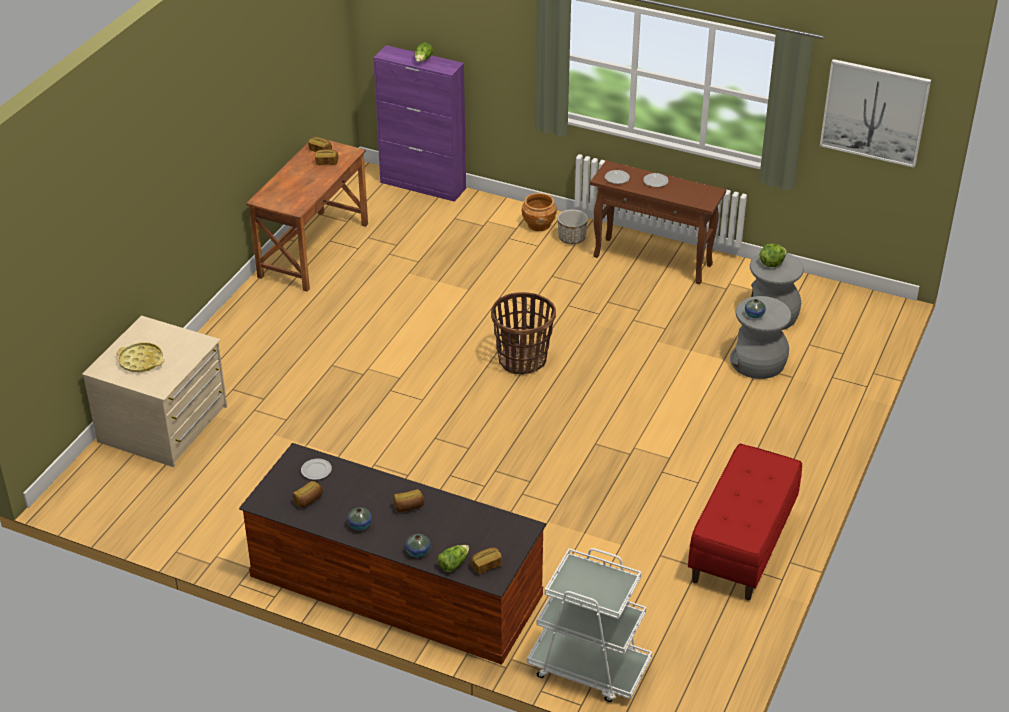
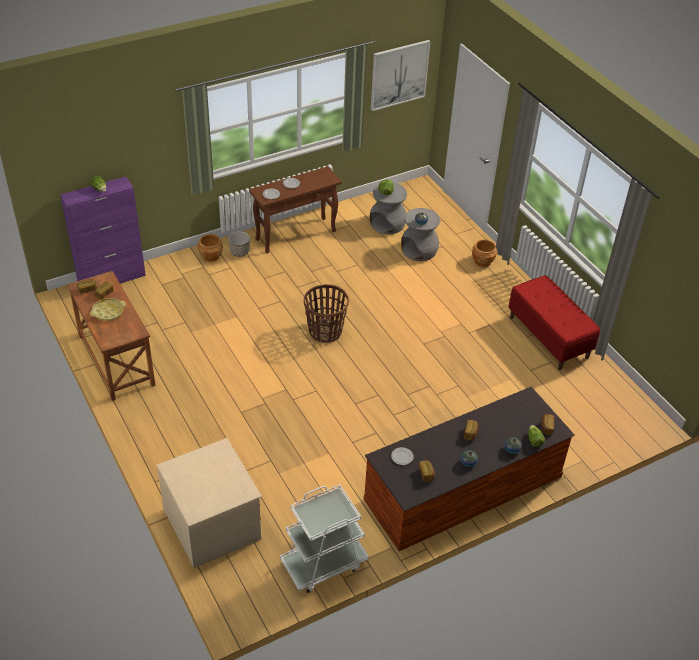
camera: 55 degrees left, 5 degrees up
(141, 361) = (208, 488): yellow tray -> yellow tray (108, 312)
(588, 668) = (590, 444): white cart -> white cart (323, 563)
(810, 423) = (482, 261): none -> brown planter

